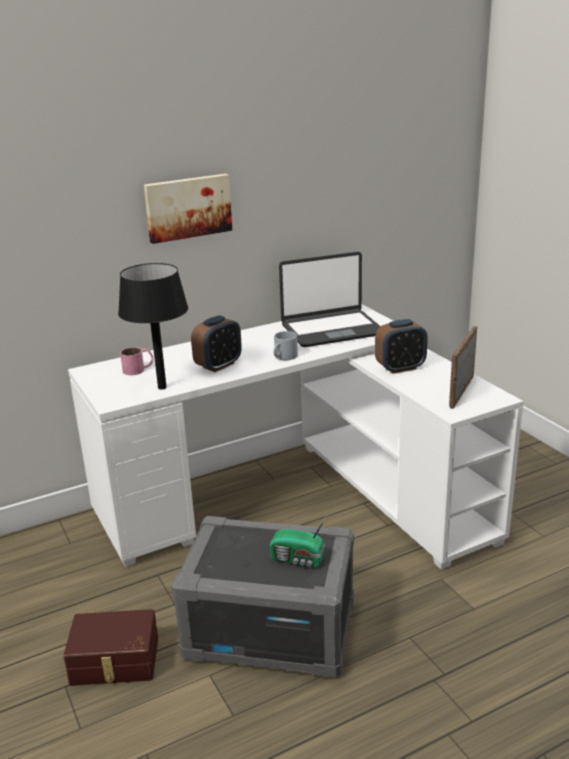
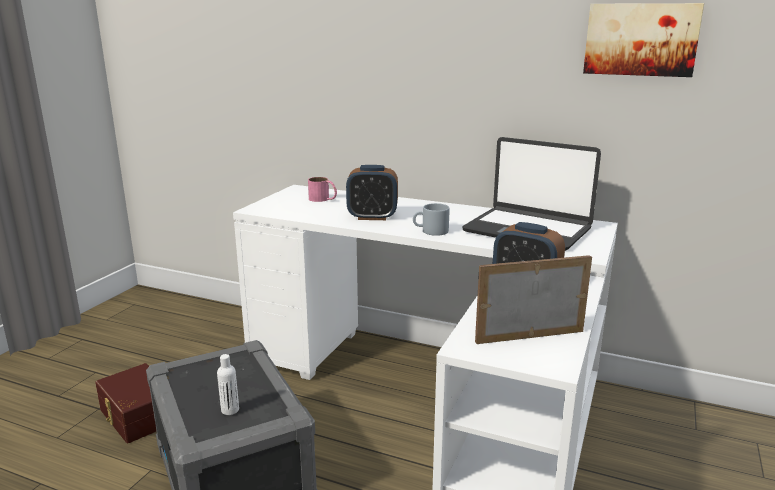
camera: 50 degrees right, 5 degrees down
(162, 387) = (302, 214): black table lamp -> none
(187, 207) = (418, 58): picture -> picture (641, 39)
(298, 559) = (230, 410): radio -> white bottle

